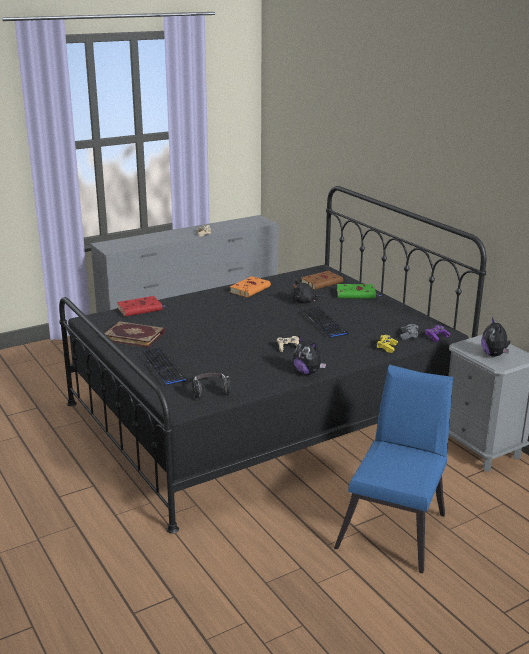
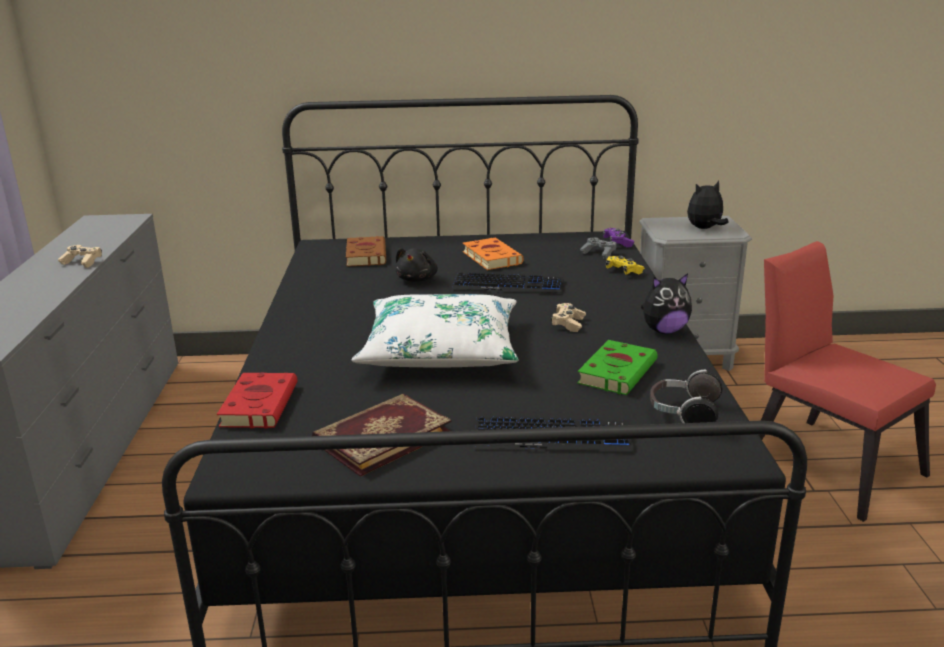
camera: 60 degrees left, 0 degrees up
(224, 327) = (440, 350): none -> white pillow
(250, 289) = (316, 300): orange book -> orange book (490, 257)
(357, 294) = (435, 247): green book -> green book (618, 371)
(395, 526) = (824, 461): blue chair -> red chair
(494, 355) = (705, 229): plush toy -> plush toy turned 135 degrees clockwise

